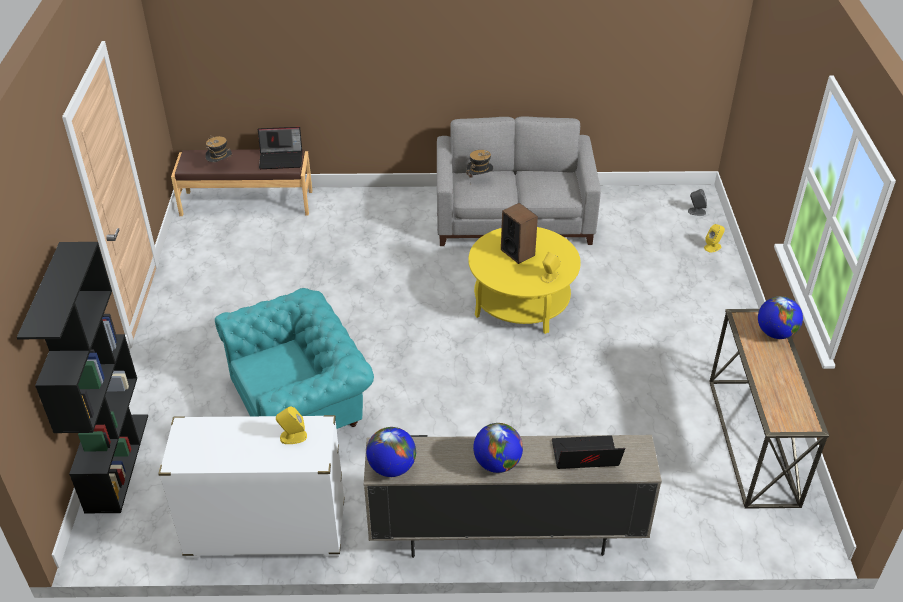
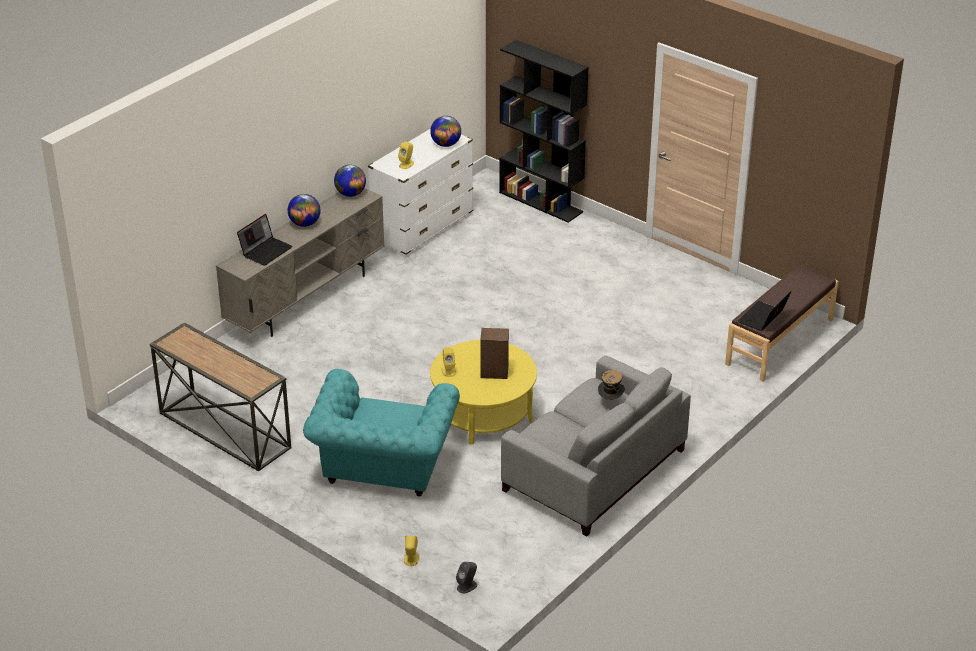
camera: 130 degrees right, 5 degrees down
(220, 166) = (785, 286): hat -> none
(301, 404) = (504, 276): turquoise armchair -> turquoise armchair (383, 467)
(775, 333) = (237, 382): globe -> globe (446, 144)

